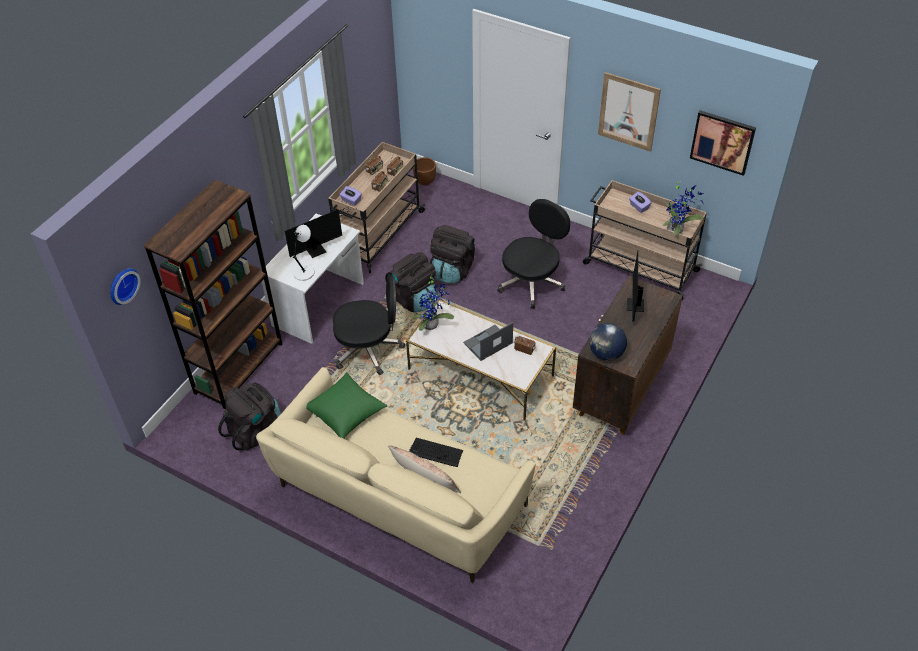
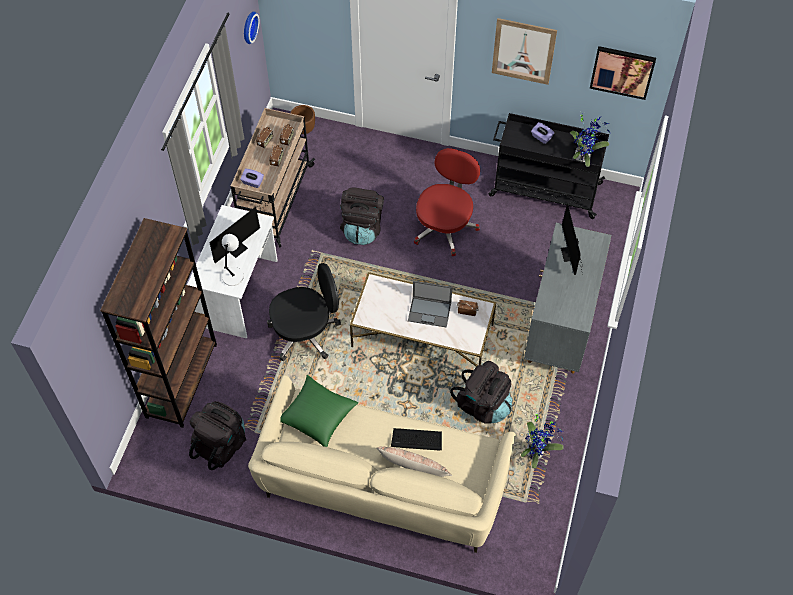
camera: 15 degrees left, 10 degrees up
(122, 285) = (86, 353): wall clock -> wall clock (248, 27)
(414, 298) = (333, 267): black backpack -> black backpack (483, 405)
(432, 324) = (370, 302): potted plant -> potted plant (536, 452)
(487, 343) = (430, 311): laptop -> laptop turned 120 degrees counterclockwise
(532, 282) = (445, 226): black office chair -> red office chair
(606, 354) = (557, 312): globe -> none
(620, 391) = (560, 329): brown cabinet -> grey cabinet
(639, 267) = (544, 189): beige cart -> black cart

